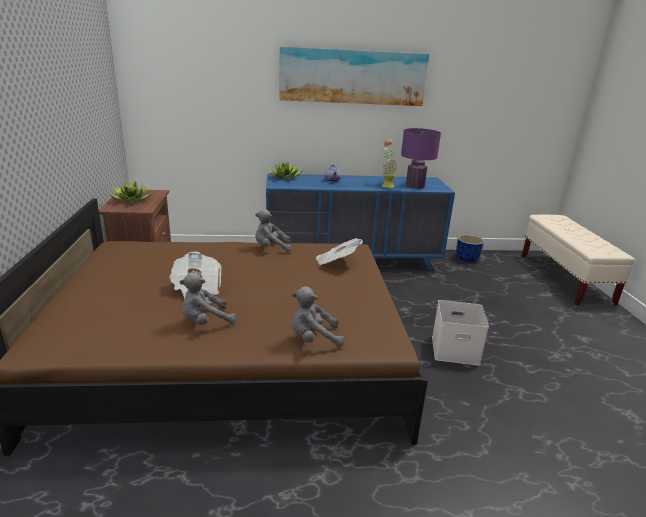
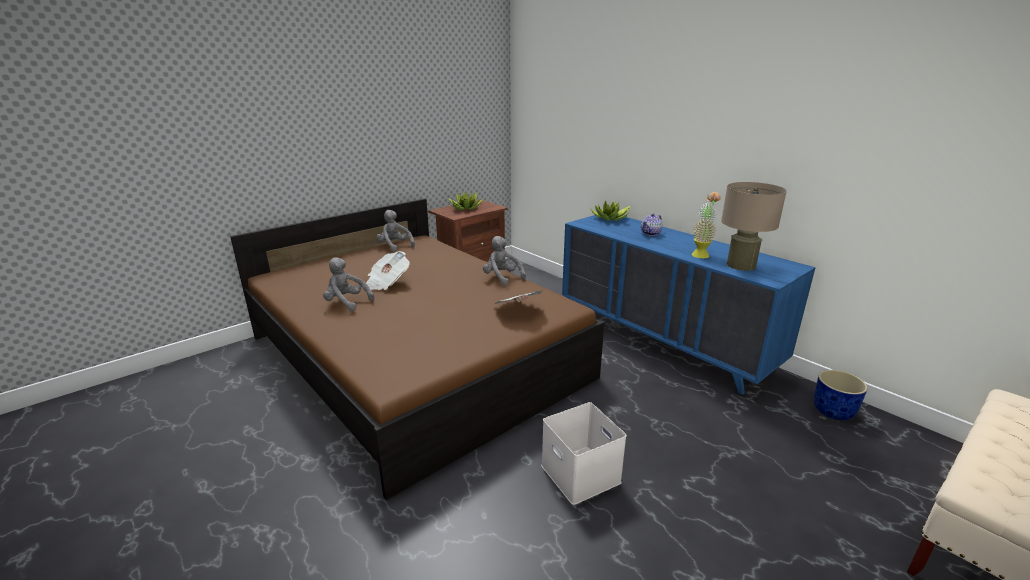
camera: 55 degrees right, 0 degrees up
(313, 339) = (362, 346): grey plush toy -> grey plush toy (395, 246)
(352, 77) = (707, 106): picture -> none
(415, 185) = (741, 265): purple table lamp -> beige table lamp

